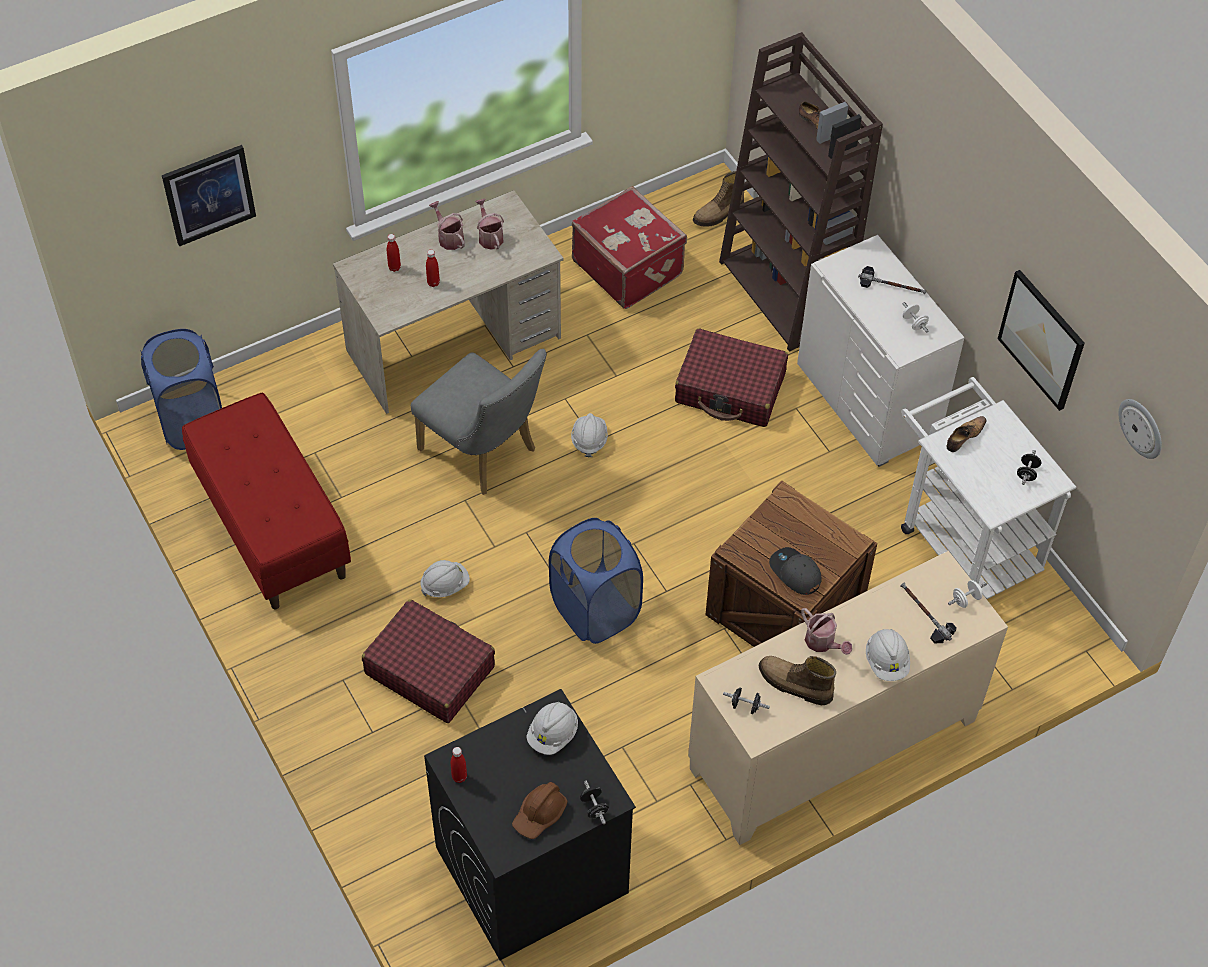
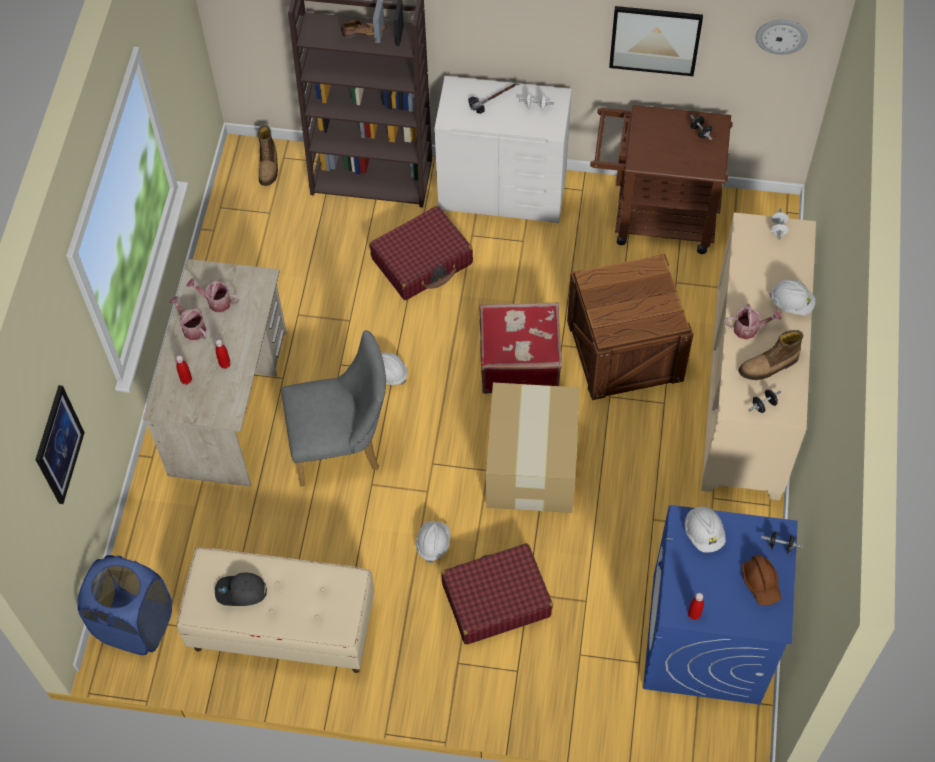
camera: 50 degrees left, 5 degrees up
(271, 527) = (283, 628): red bench -> beige bench
(449, 237) = (192, 327): watering can -> watering can turned 45 degrees clockwise
(530, 871) = (706, 640): black washing machine -> blue washing machine
(595, 610) = (532, 463): blue laundry basket -> cardboard box
(628, 267) = (263, 250): red suitcase -> red suitcase (518, 361)
(795, 573) = (653, 314): grey cap -> grey cap (241, 592)
(924, 614) = (771, 258): hammer -> none
(963, 540) = (654, 217): white cart -> brown cart
(964, 436) = (644, 144): shoe -> none

